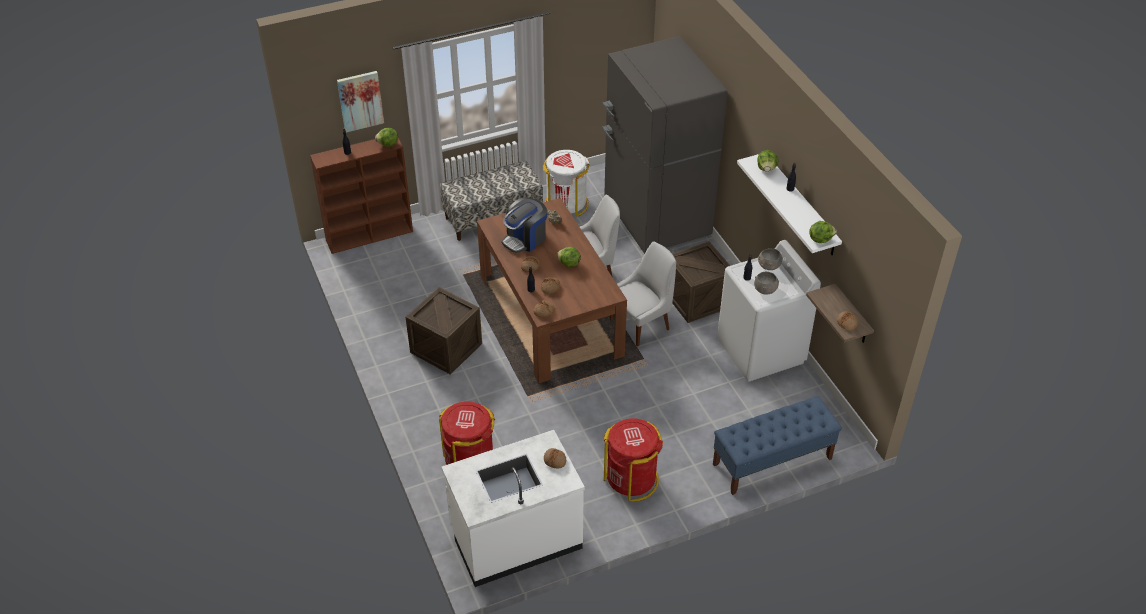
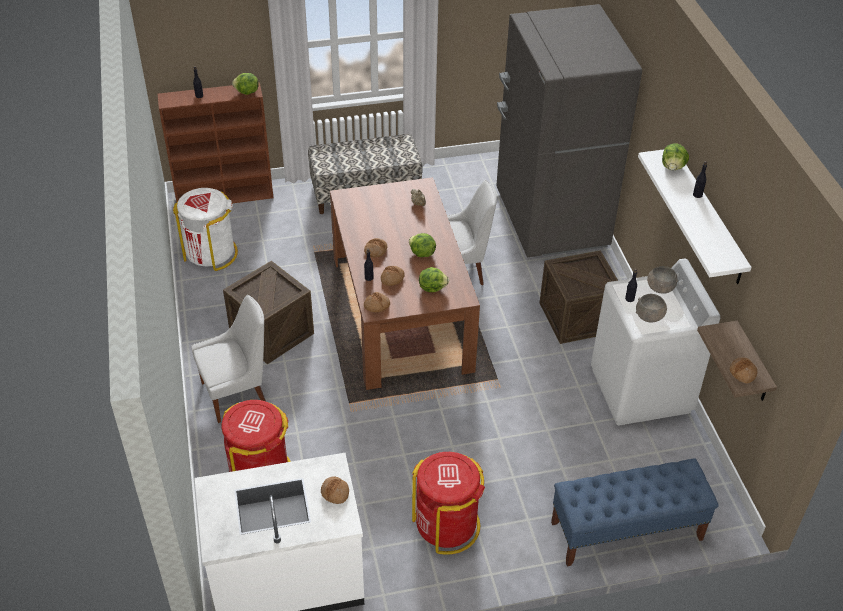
camera: 10 degrees right, 0 degrees up
(360, 101) = (218, 37): picture -> none
(525, 239) = (379, 218): coffee machine -> none
(566, 203) = (452, 189): white trash can -> white trash can (211, 253)
(641, 323) = (504, 337): white chair -> white chair (237, 394)
(820, 239) = (723, 261): lettuce -> lettuce (432, 287)

